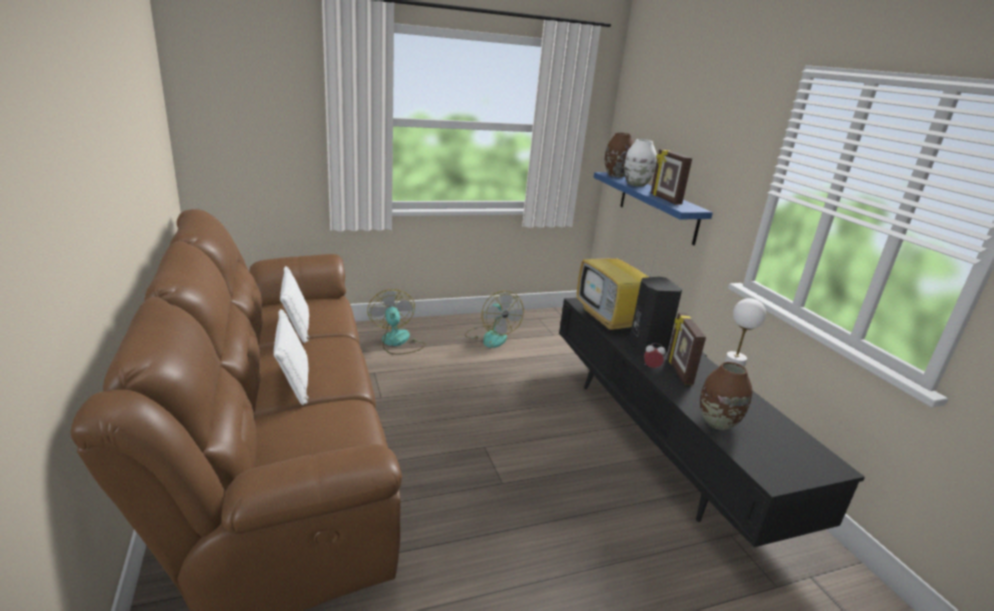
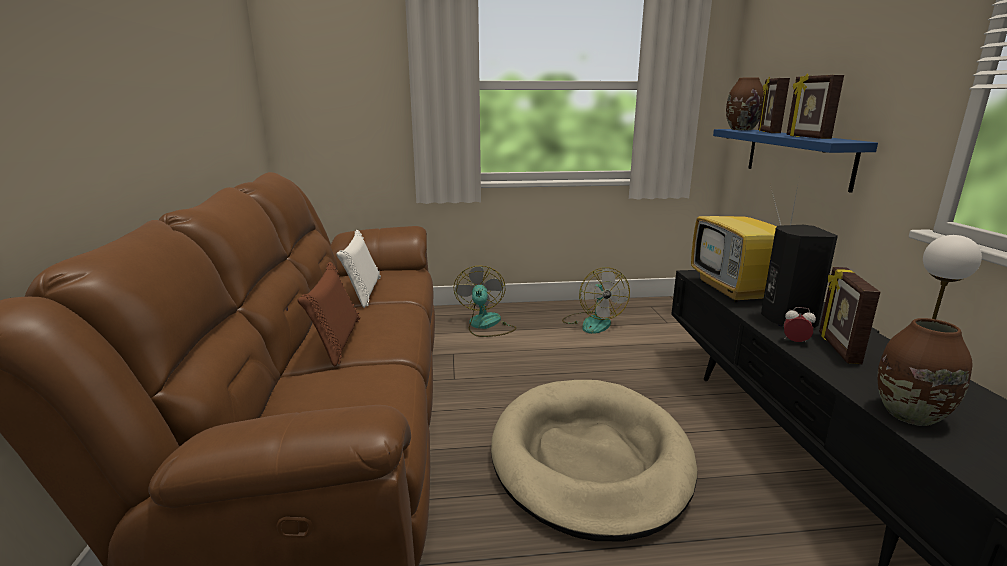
camera: 15 degrees right, 5 degrees down
(293, 380) = (336, 341): white pillow -> brown pillow
(504, 461) = (590, 459): none -> beige dog bed
(636, 184) = (767, 132): white vase -> picture frame

